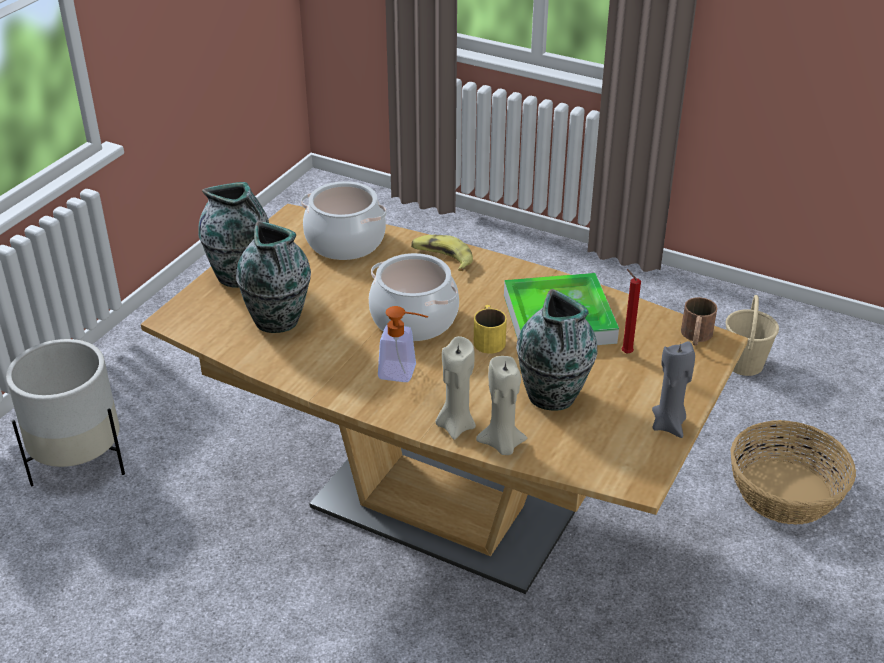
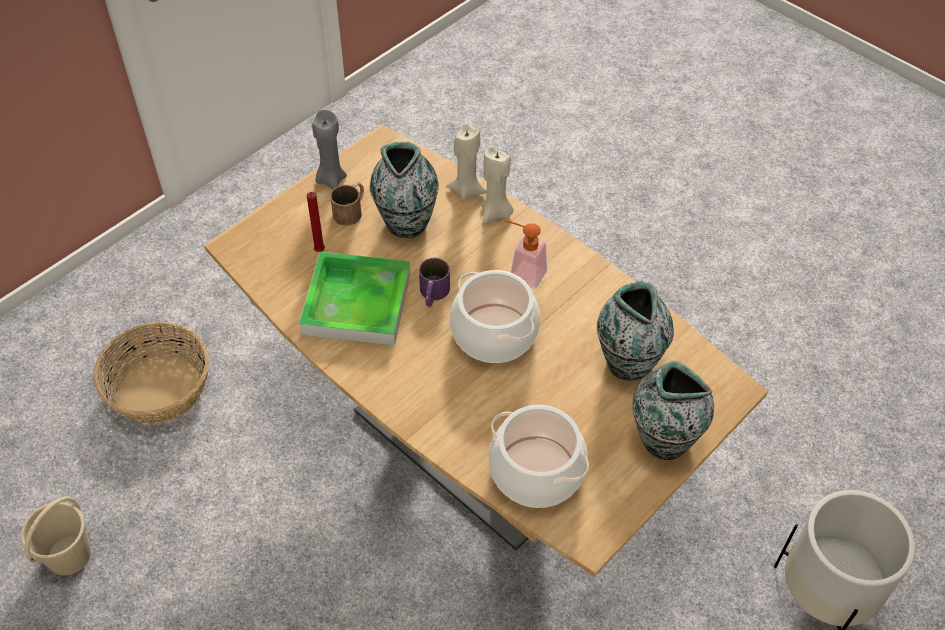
camera: 165 degrees left, 15 degrees up
(442, 258) = (435, 416): banana -> none
(488, 338) = (433, 294): yellow mug -> purple mug
(696, 337) = (248, 254): brown mug -> brown mug (351, 210)

